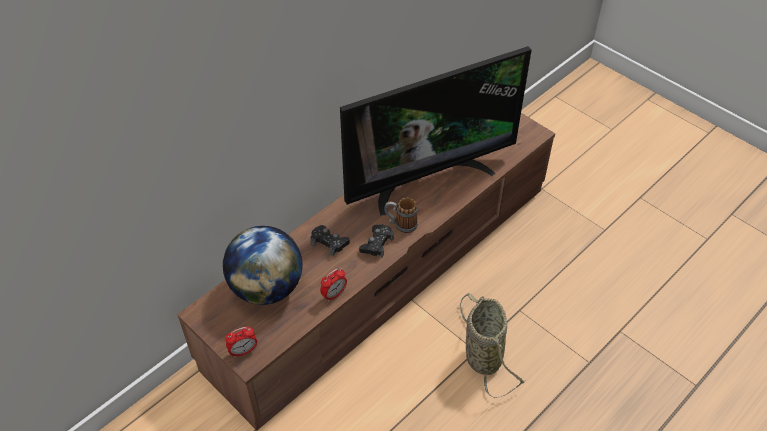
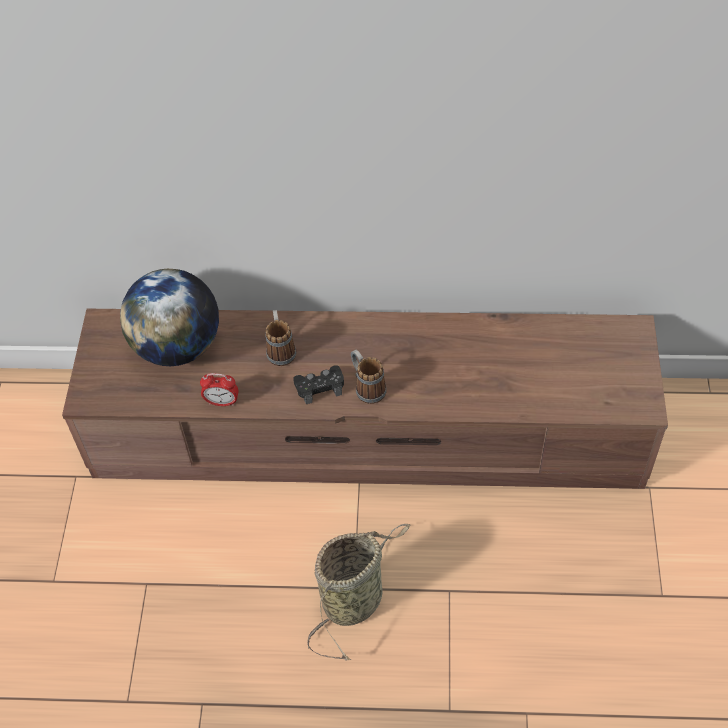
camera: 50 degrees right, 5 degrees up
(243, 351) = (92, 386): alarm clock -> none
(329, 243) = (280, 349): black game controller -> mug
(428, 179) = (455, 362): television -> none

